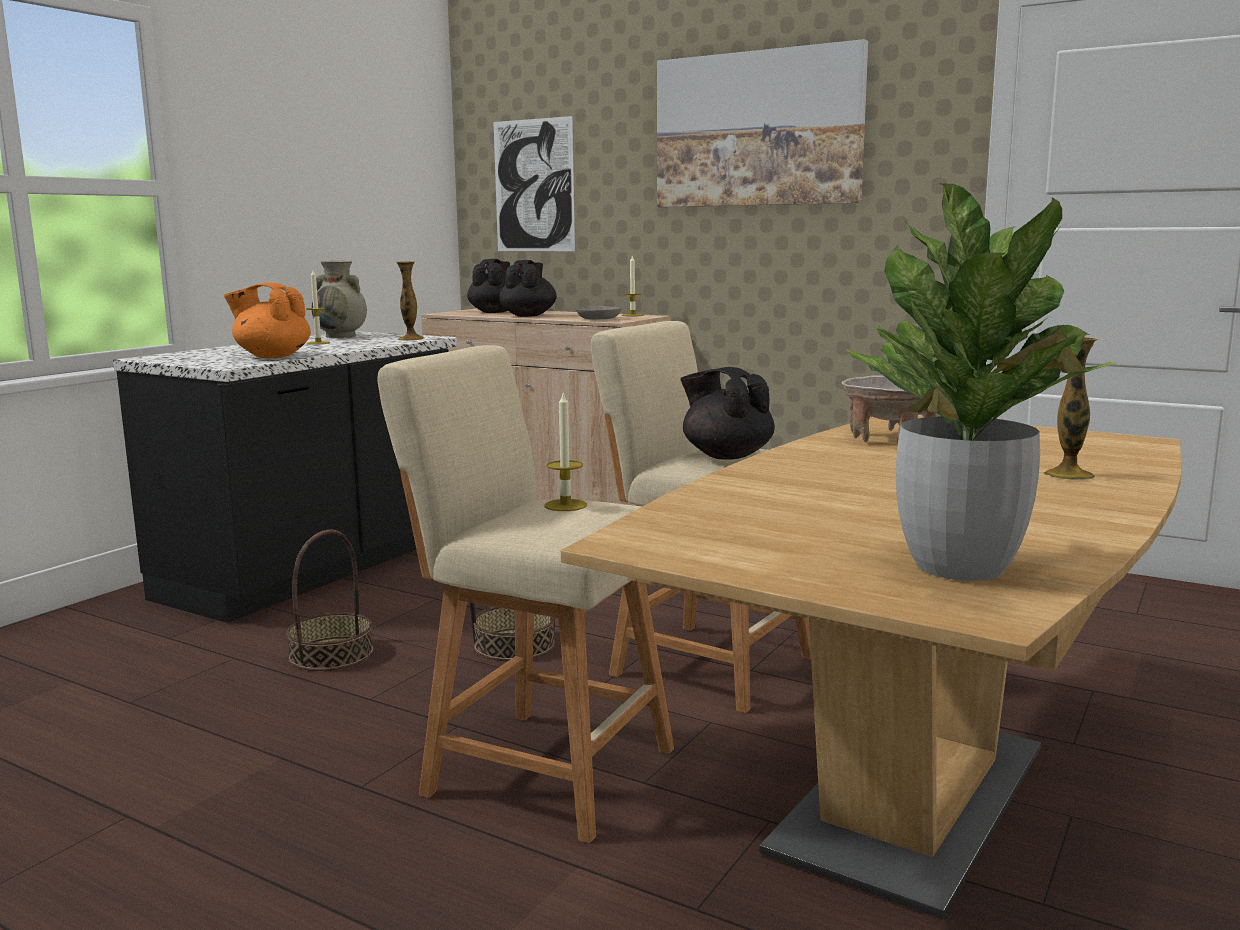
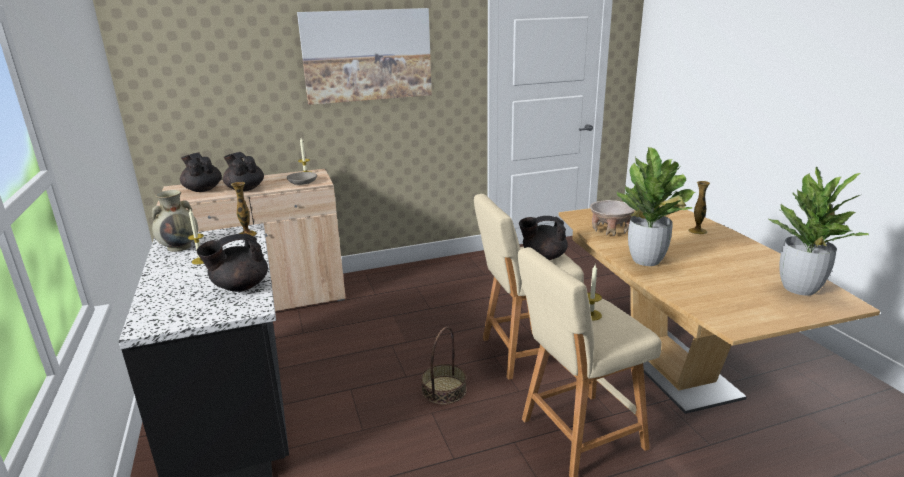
camera: 50 degrees left, 10 degrees up
(272, 356) = (239, 287): orange teapot -> black teapot
(331, 654) = (379, 452): basket -> none
(534, 186) = (199, 95): picture -> none
(804, 470) = (646, 260): none -> potted plant

